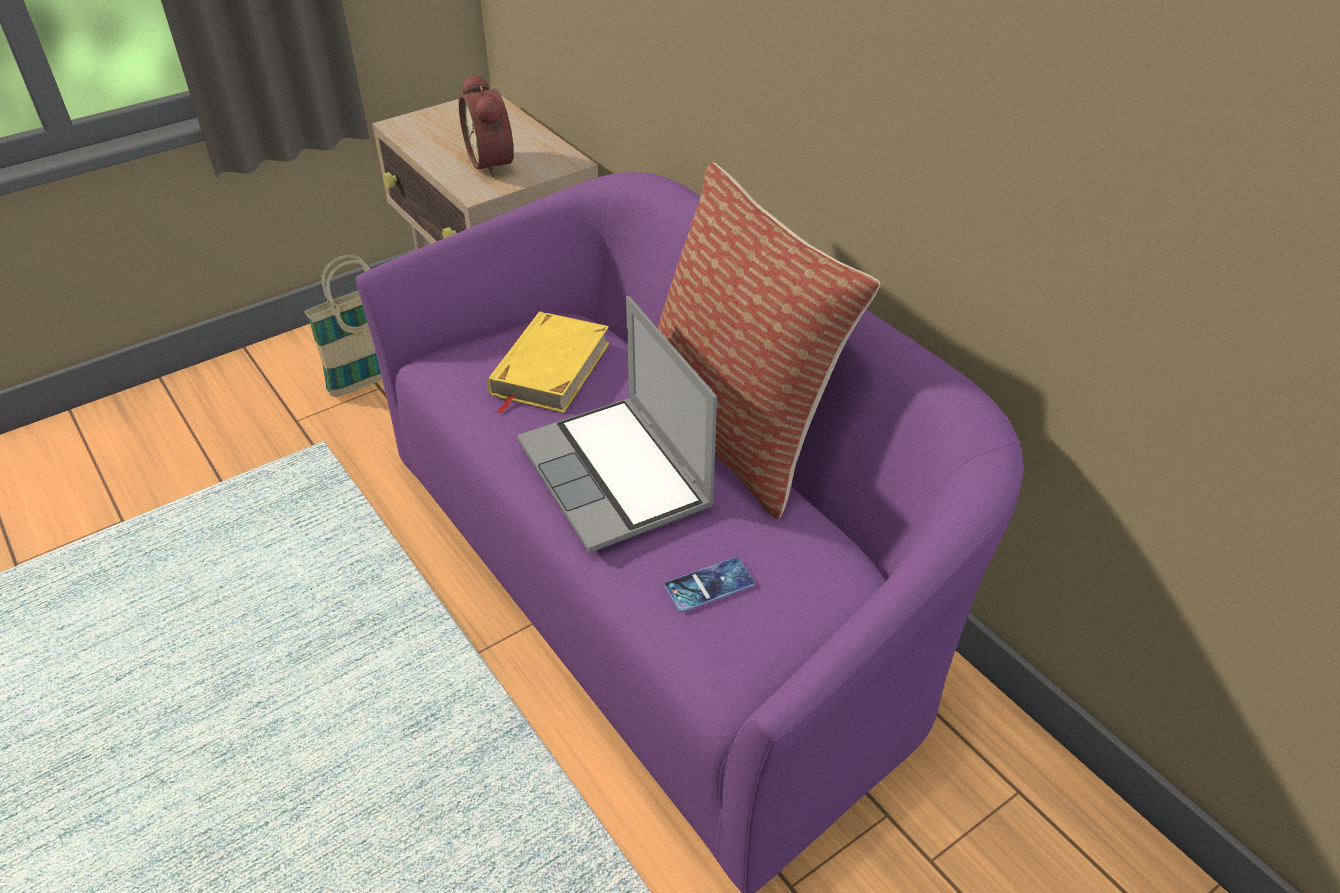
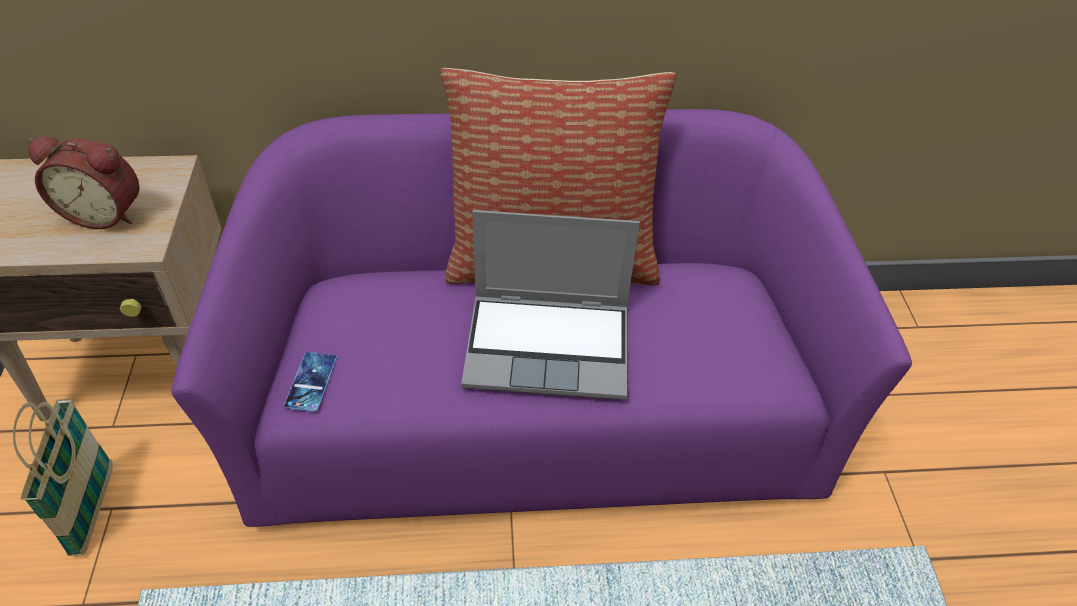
camera: 60 degrees left, 5 degrees up
(549, 369) = (382, 329): yellow book -> none
(709, 585) = (697, 349): phone -> phone (311, 382)

